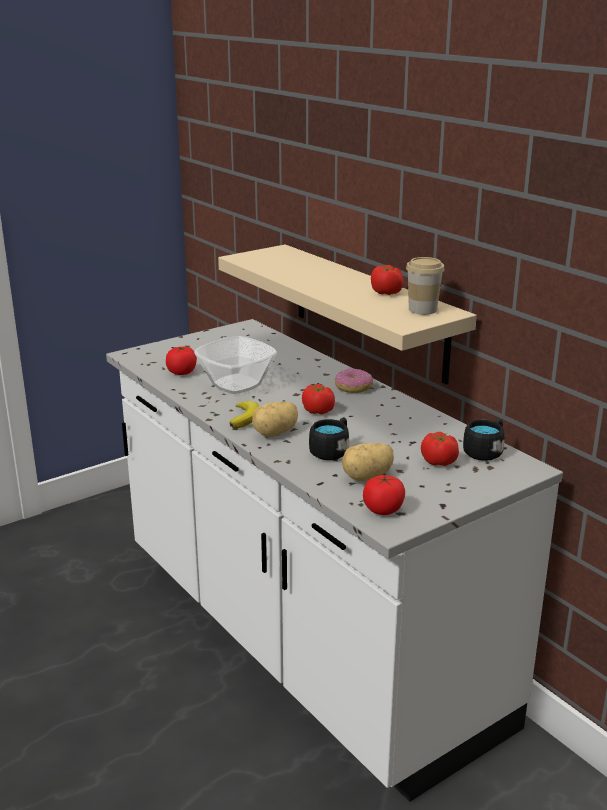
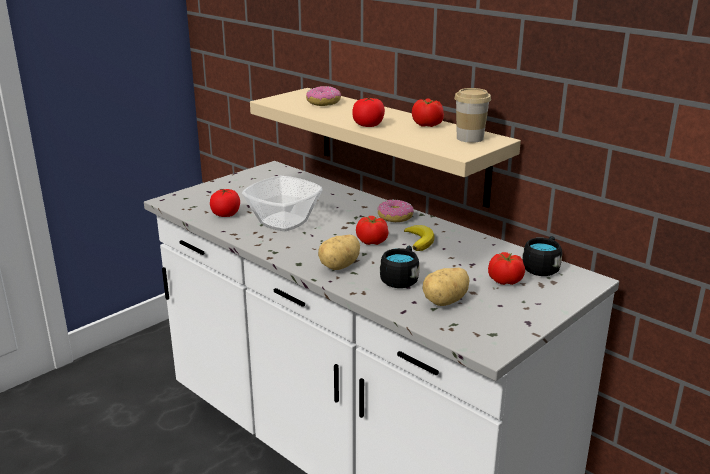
camera: 10 degrees left, 0 degrees up
(245, 417) = (304, 253): banana -> banana (419, 241)
(292, 262) = (323, 102): none -> donut
(383, 510) = (475, 332): tomato -> tomato (368, 125)

